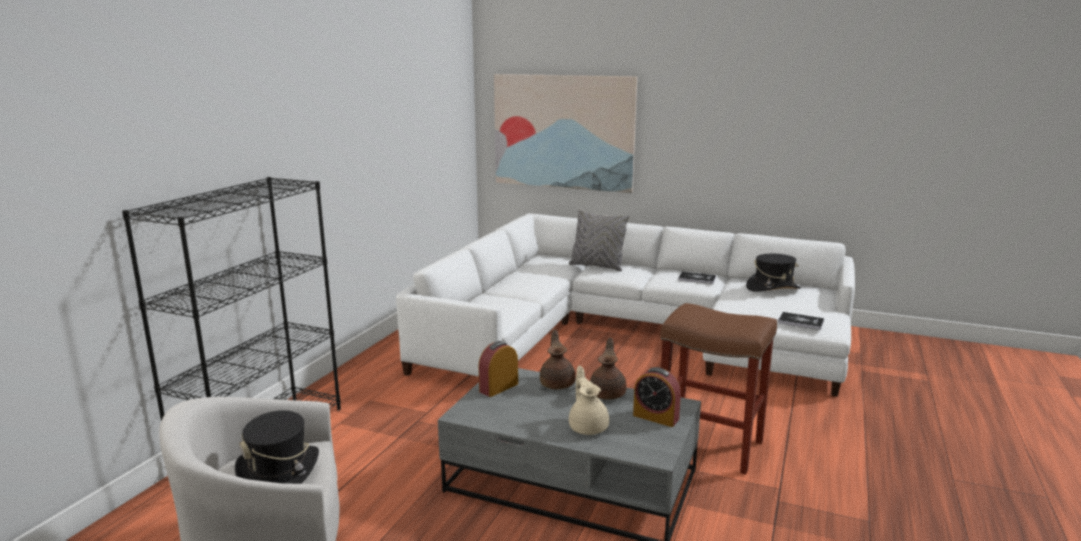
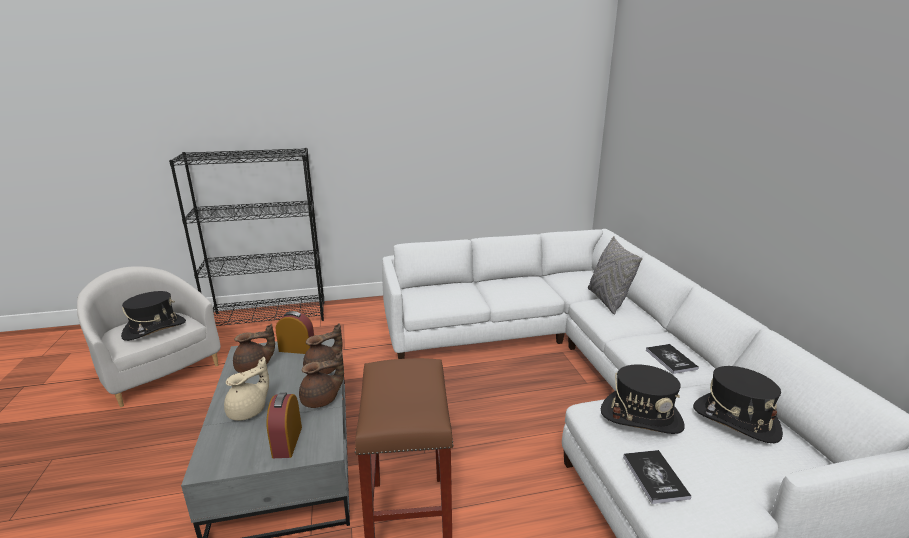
camera: 55 degrees right, 5 degrees up
(507, 413) = (254, 367): none -> brown teapot
(563, 132) = (654, 151): picture -> none
(748, 305) = (641, 417): none -> black hat

